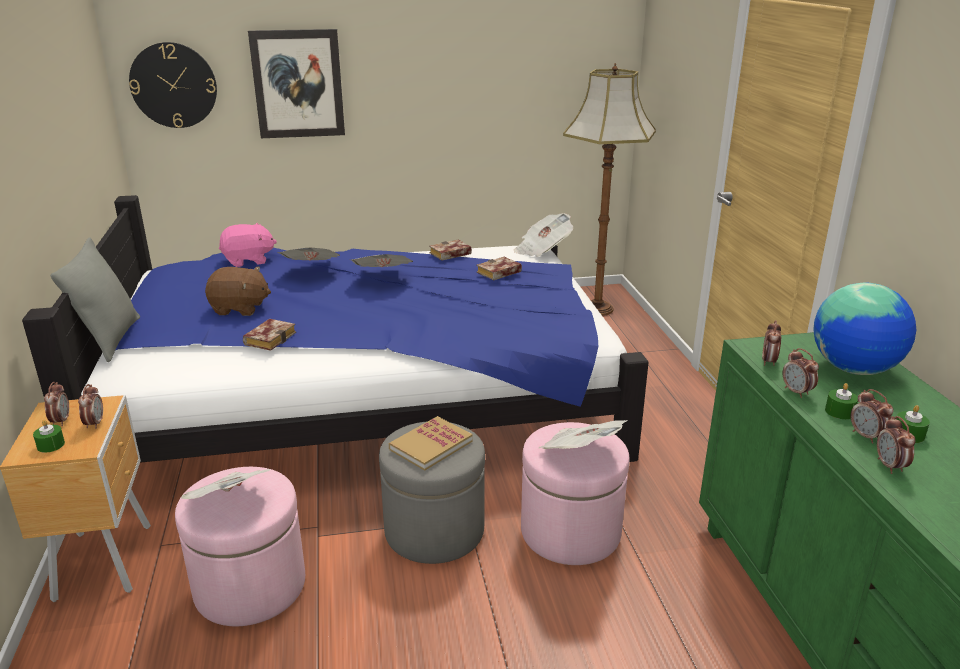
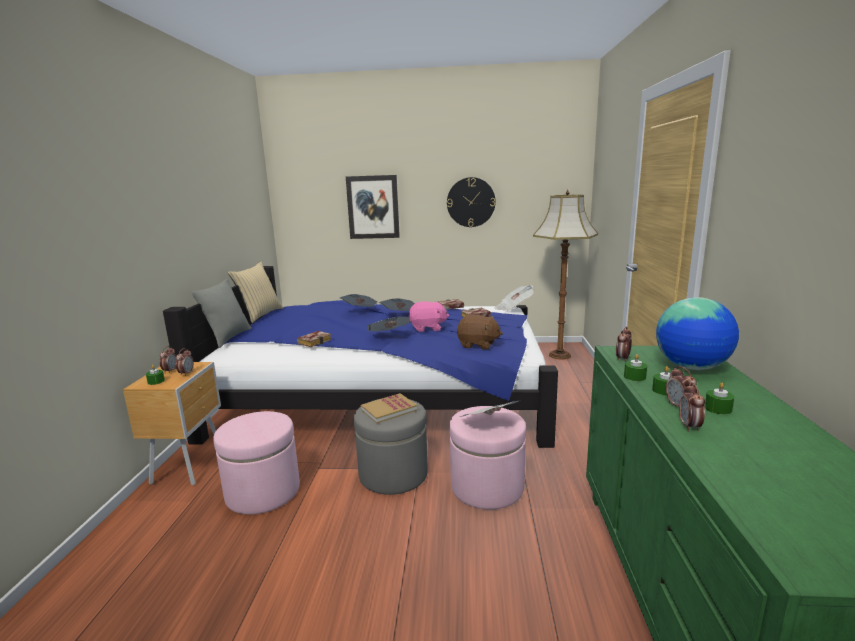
camera: 15 degrees right, 10 degrees down
(137, 287) = (260, 315): none -> beige pillow
(173, 85) = (304, 208): wall clock -> wall clock (471, 202)
(229, 502) = (248, 428): newspaper -> newspaper (389, 336)
(240, 308) = (308, 327): brown plush toy -> brown plush toy (478, 345)
(248, 260) = (329, 306): pink plush toy -> pink plush toy (428, 328)
(796, 392) = (634, 377): alarm clock -> green candle

